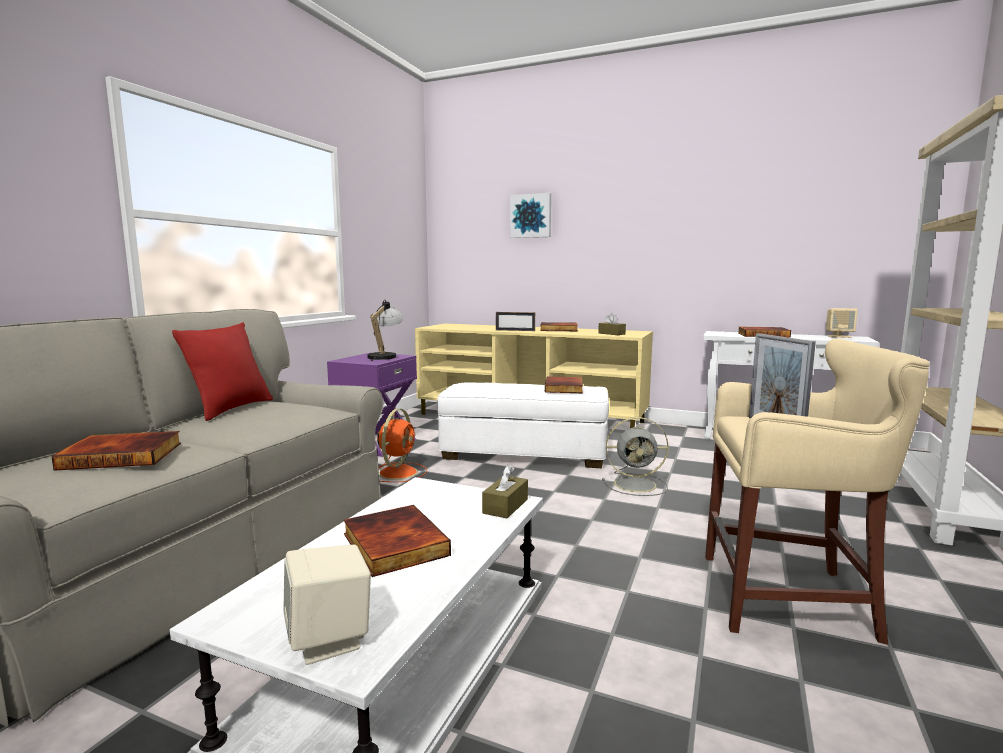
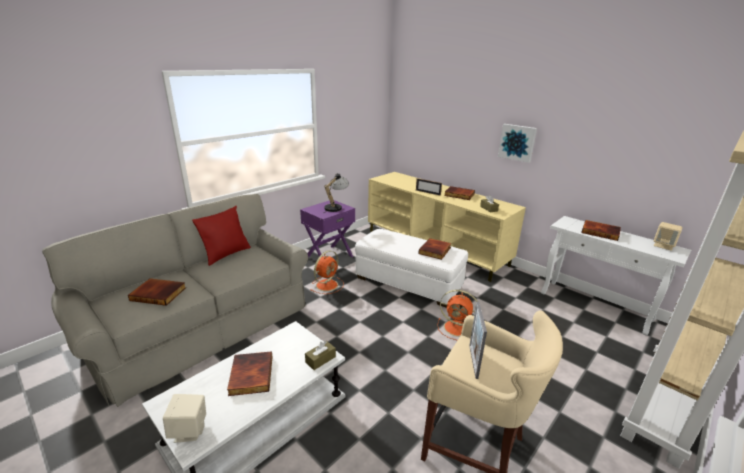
camera: 20 degrees right, 15 degrees up
(531, 216) = (454, 107): picture -> picture (517, 142)
(637, 484) = (458, 328): grey fan -> orange fan

